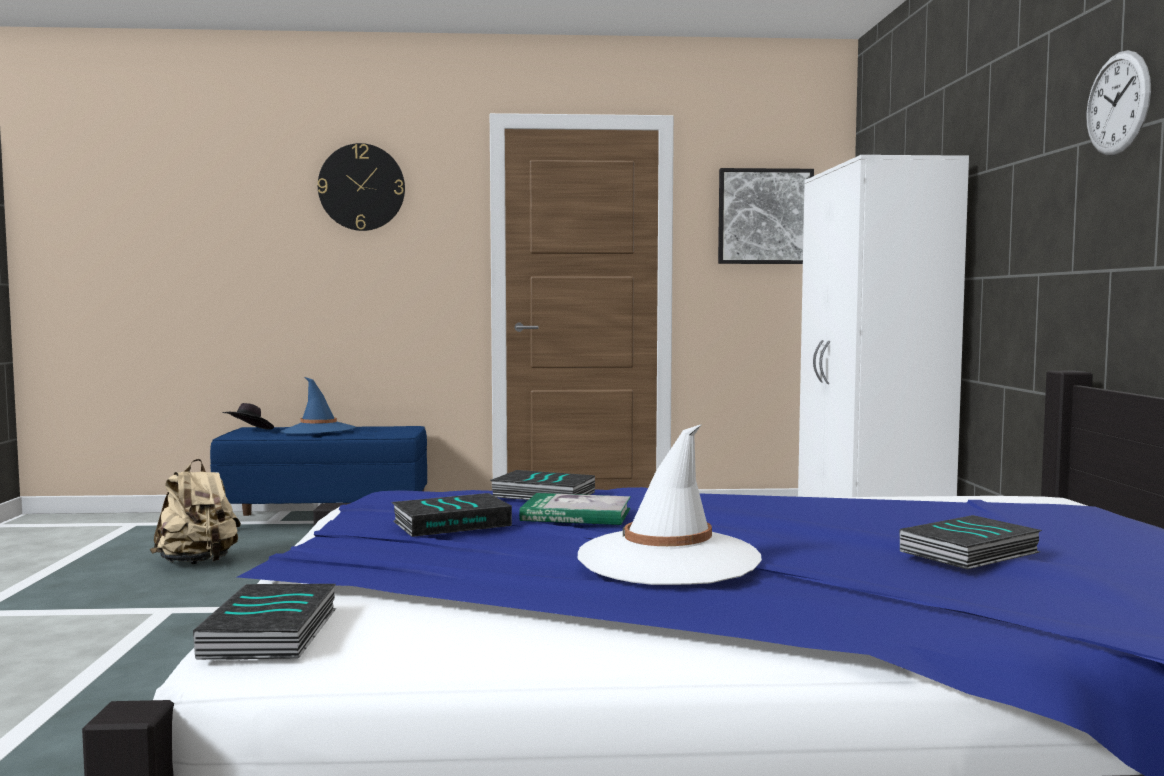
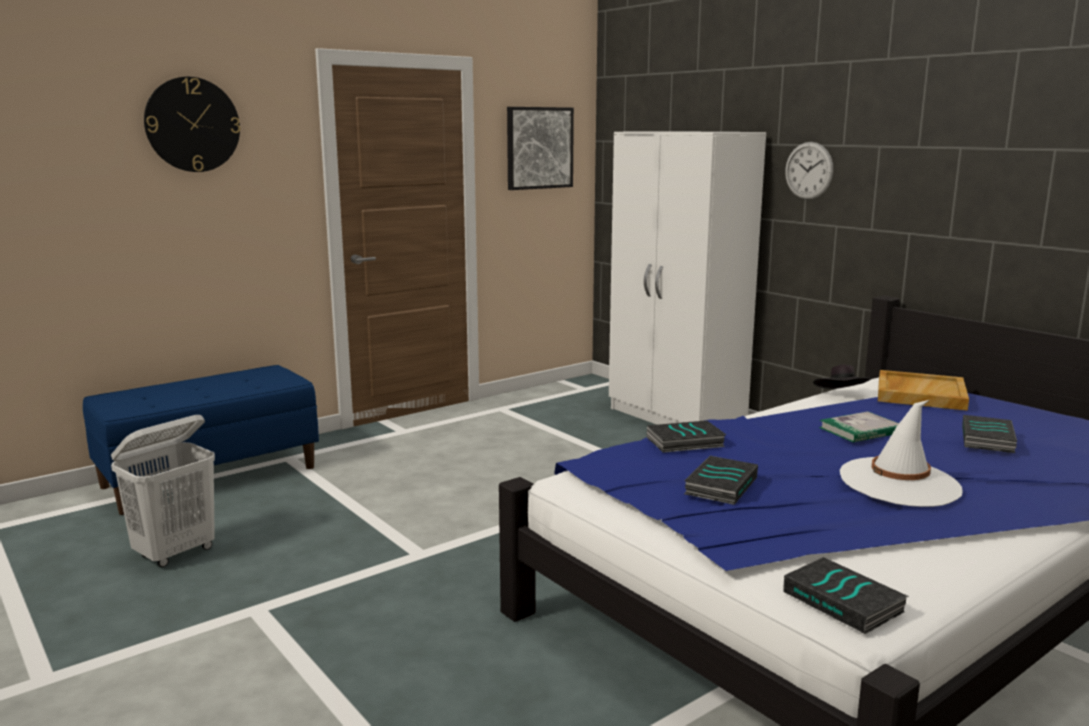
camera: 35 degrees left, 10 degrees up
(198, 562) = (176, 553): beige backpack -> white laundry basket
(249, 431) = (116, 402): black hat -> black hat (841, 395)
(318, 431) = (191, 388): blue hat -> none
(576, 514) = (762, 458): book -> book (860, 430)
(1021, 505) = (919, 394): none -> beige tray
(1117, 103) = (923, 129): wall clock -> wall clock (808, 170)

